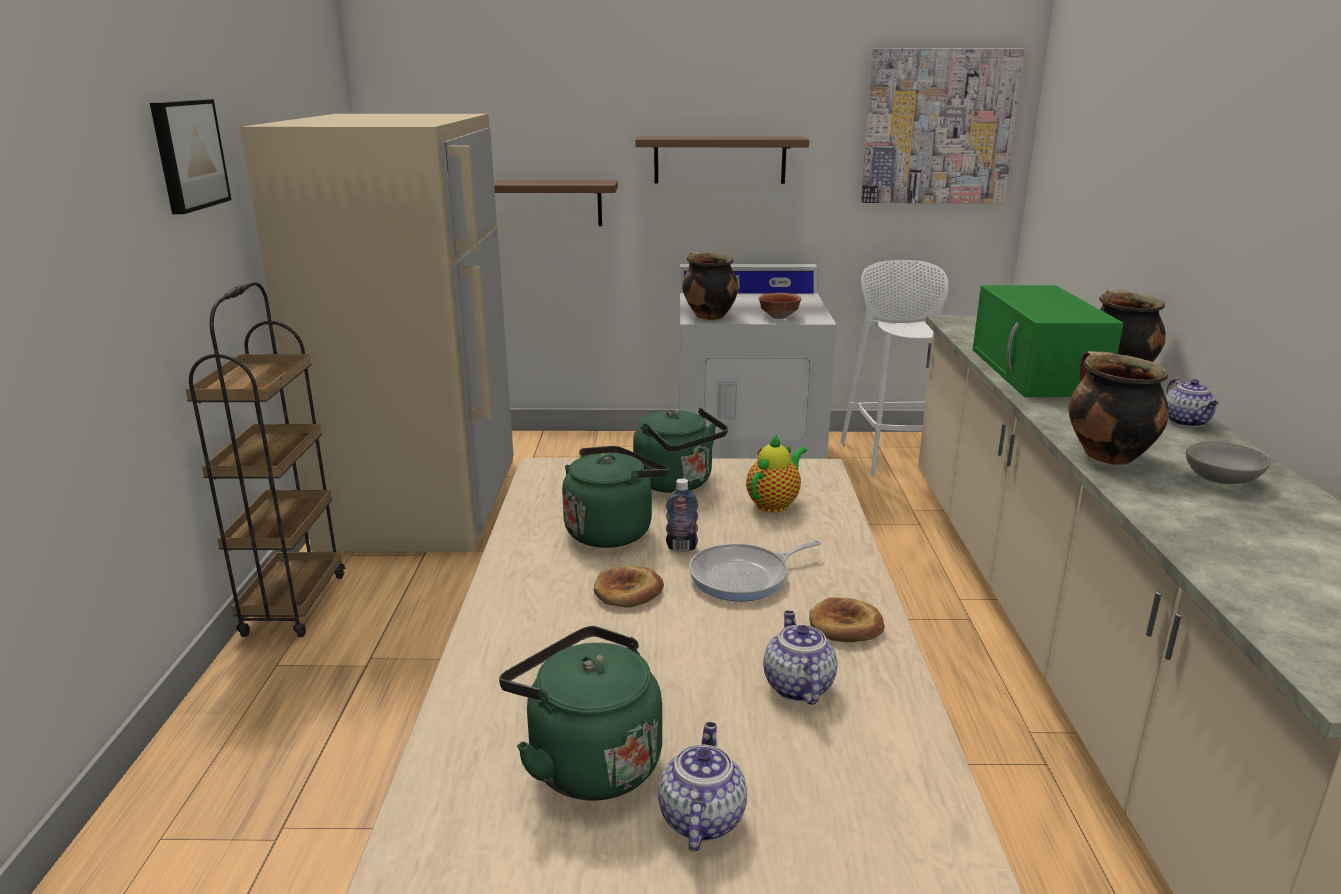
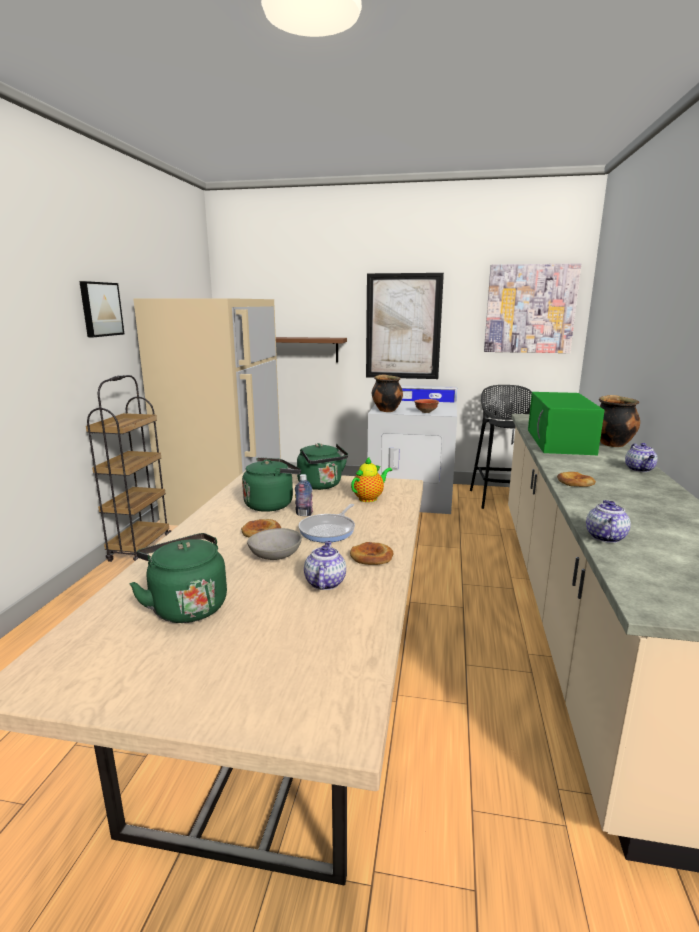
camera: 10 degrees right, 5 degrees down
(701, 817) = (229, 638): teapot -> teapot (604, 537)
(720, 160) = (403, 327): brown shelf -> picture
(744, 577) = (329, 530): frying pan -> frying pan turned 45 degrees counterclockwise
(896, 456) = (500, 499): white stool -> black stool
(1106, 455) = (574, 482): cooking pot -> bread
(1222, 480) = (642, 498): grey bowl -> grey bowl (276, 556)

